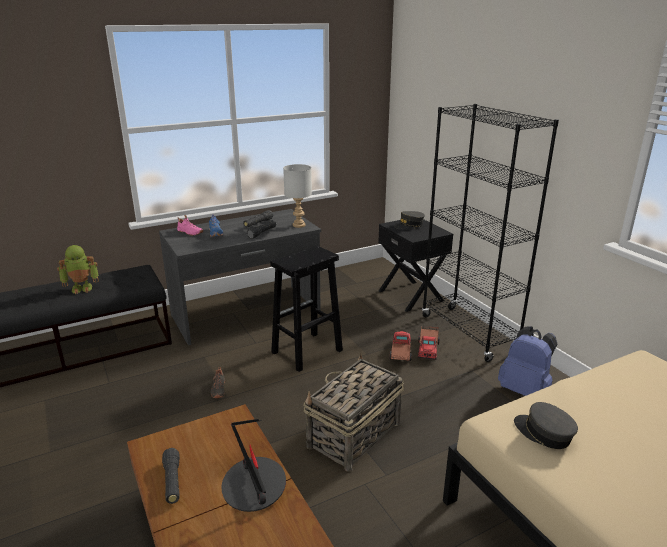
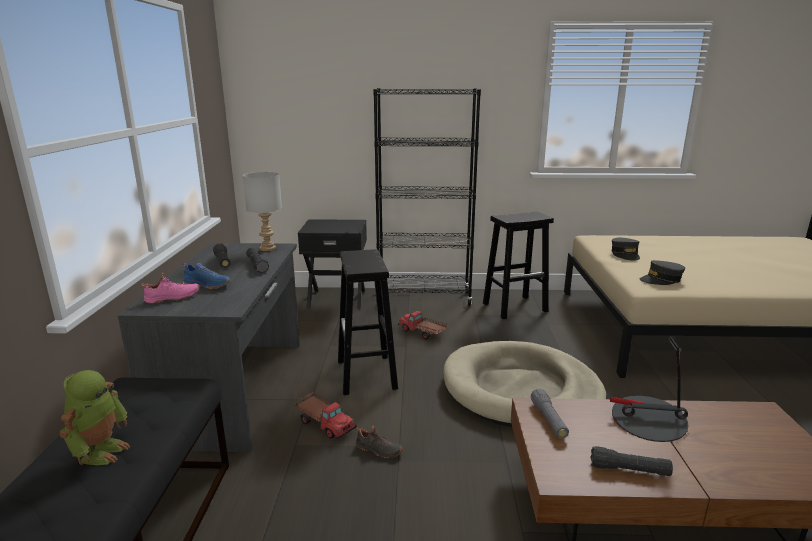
camera: 60 degrees left, 5 degrees down
(221, 428) = (548, 420): none -> grey flashlight
(353, 435) = (521, 390): basket -> beige dog bed
(409, 225) = (324, 225): grey cap -> grey cap (625, 254)
(428, 348) = (427, 319): toy truck -> toy truck (324, 423)
(525, 390) = (515, 307): blue backpack -> black stool

